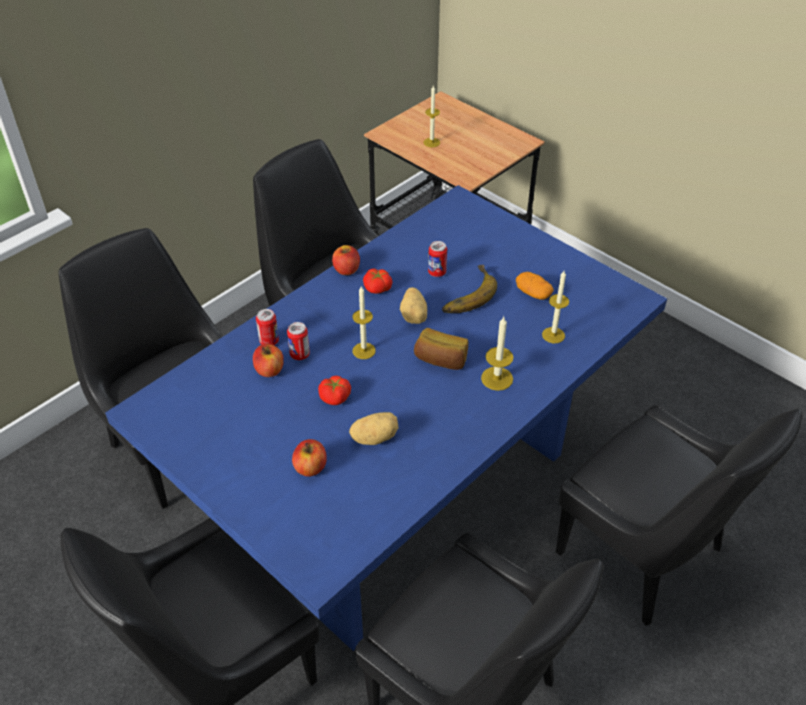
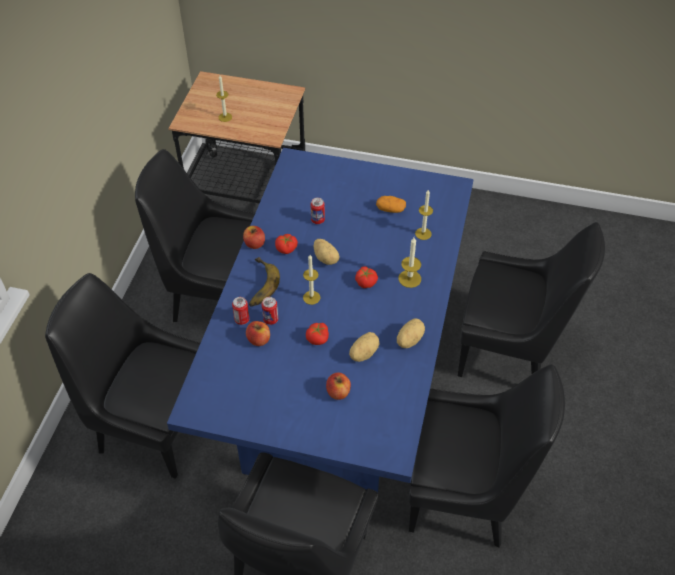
camera: 30 degrees left, 5 degrees up
(441, 360) = (366, 282): bread -> tomato
(441, 447) = (409, 339): none -> potato
(465, 294) = (348, 228): banana -> banana (257, 285)

